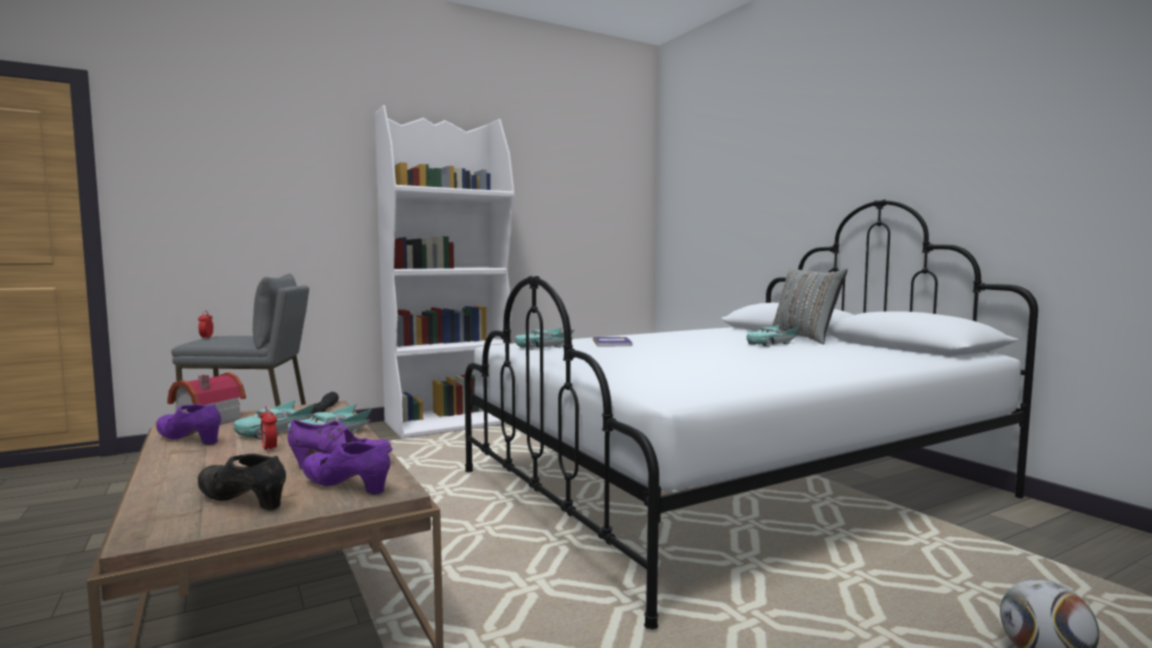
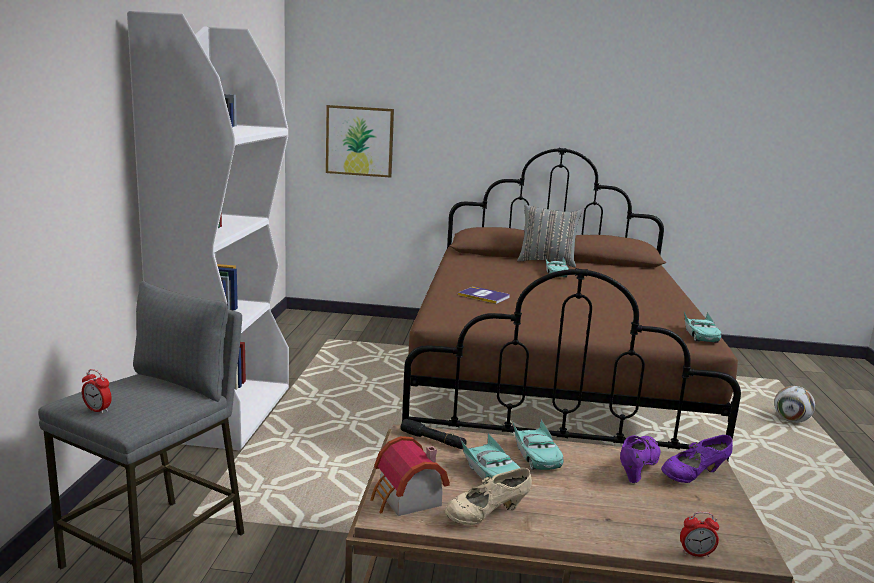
camera: 55 degrees left, 10 degrees up
(190, 440) = (486, 516): purple shoe -> beige shoe
(243, 502) = (704, 515): black shoe -> none
(269, 449) = (558, 485): alarm clock -> alarm clock (696, 554)
(543, 347) = (472, 315): turquoise toy car -> turquoise toy car (700, 335)
(701, 222) = (359, 141): none -> picture
(730, 485) = (550, 386): white bed -> brown bed

